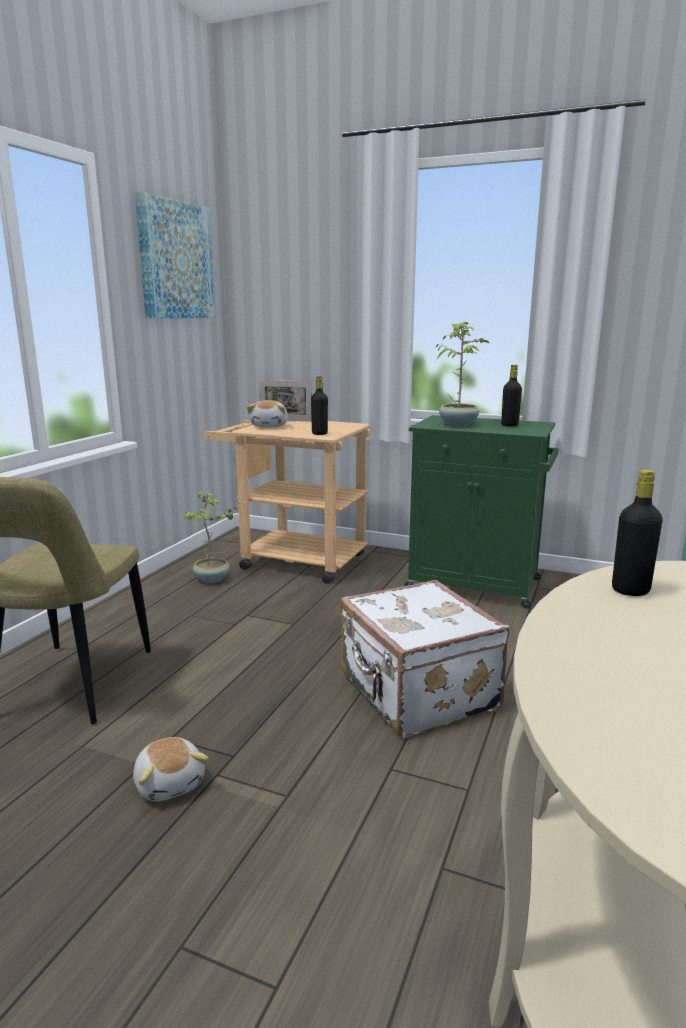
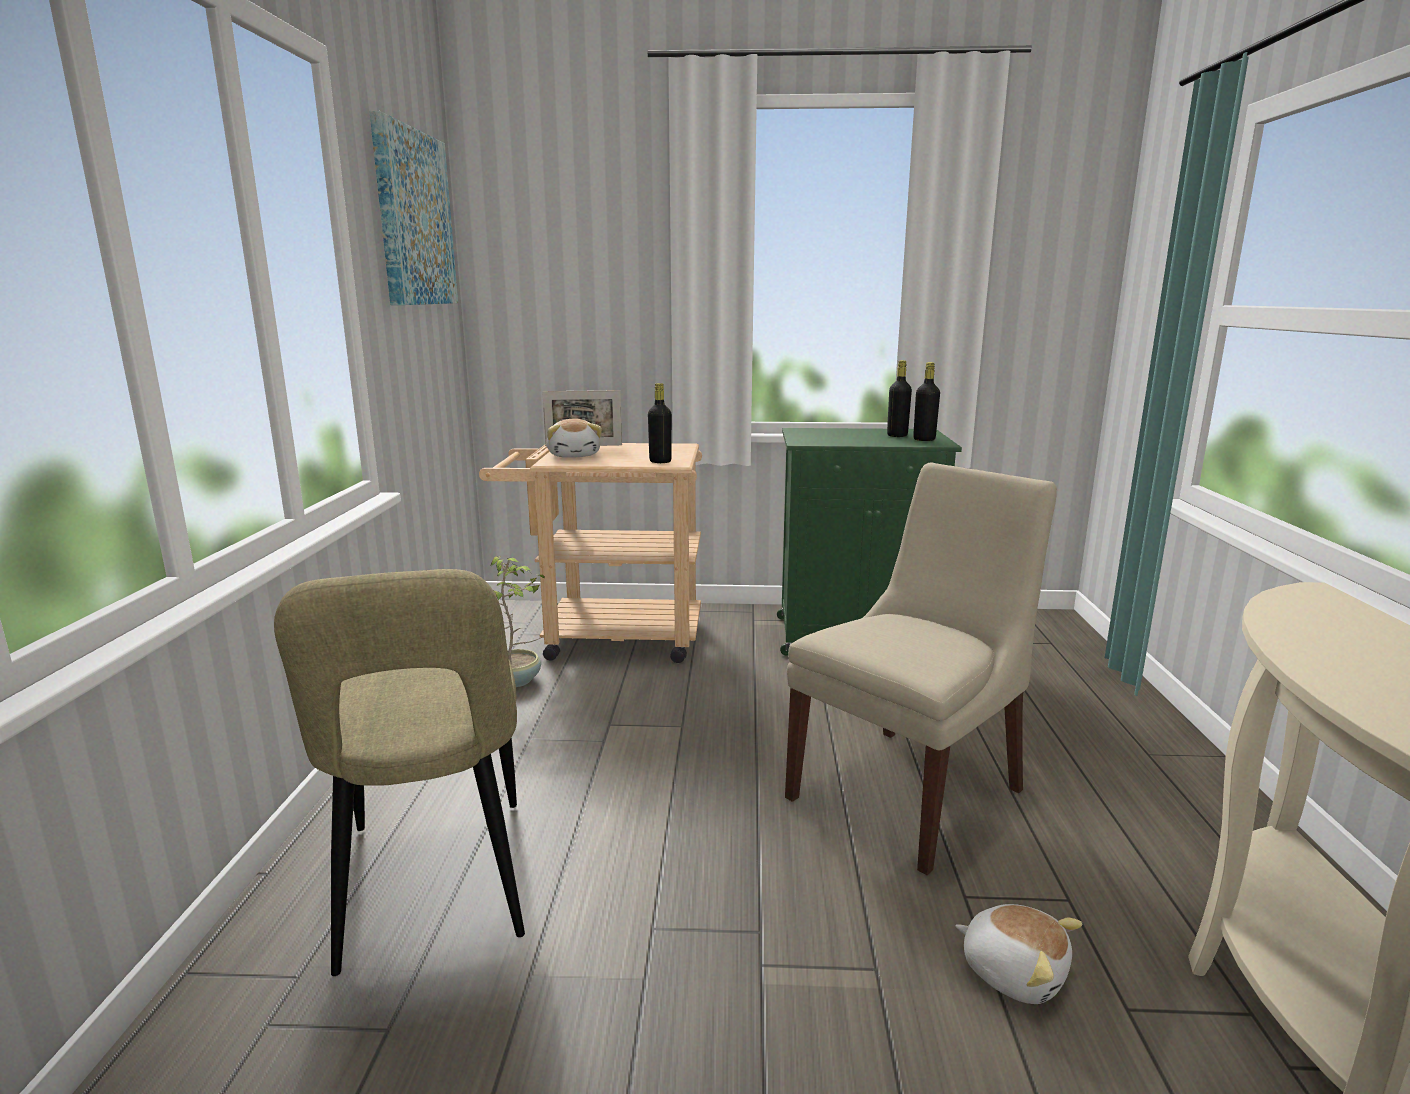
camera: 20 degrees left, 0 degrees up
(170, 783) = (709, 996): plush toy -> plush toy (1014, 971)
(416, 694) = (910, 790): white suitcase -> beige chair
(458, 424) = (838, 438): potted plant -> none
(630, 590) = (1322, 625): black bottle -> black bottle (924, 439)

